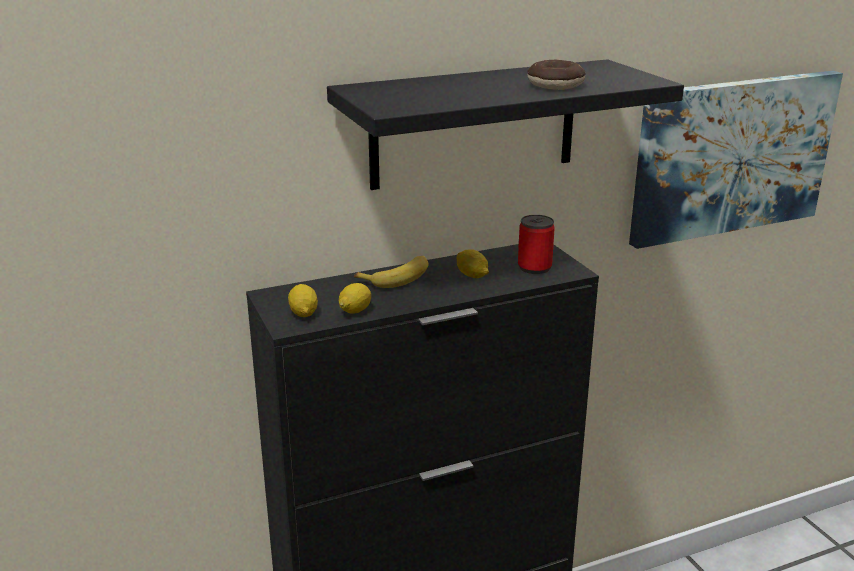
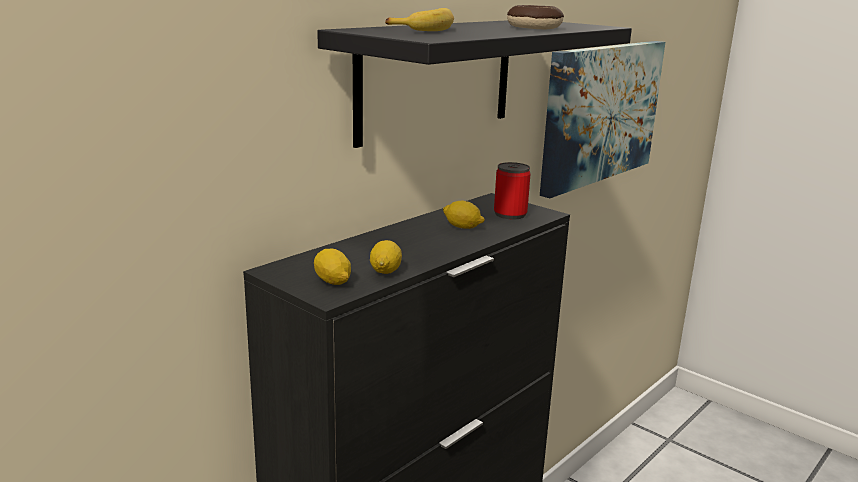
camera: 25 degrees left, 5 degrees down
(398, 277) = (394, 237): banana -> banana (425, 29)

